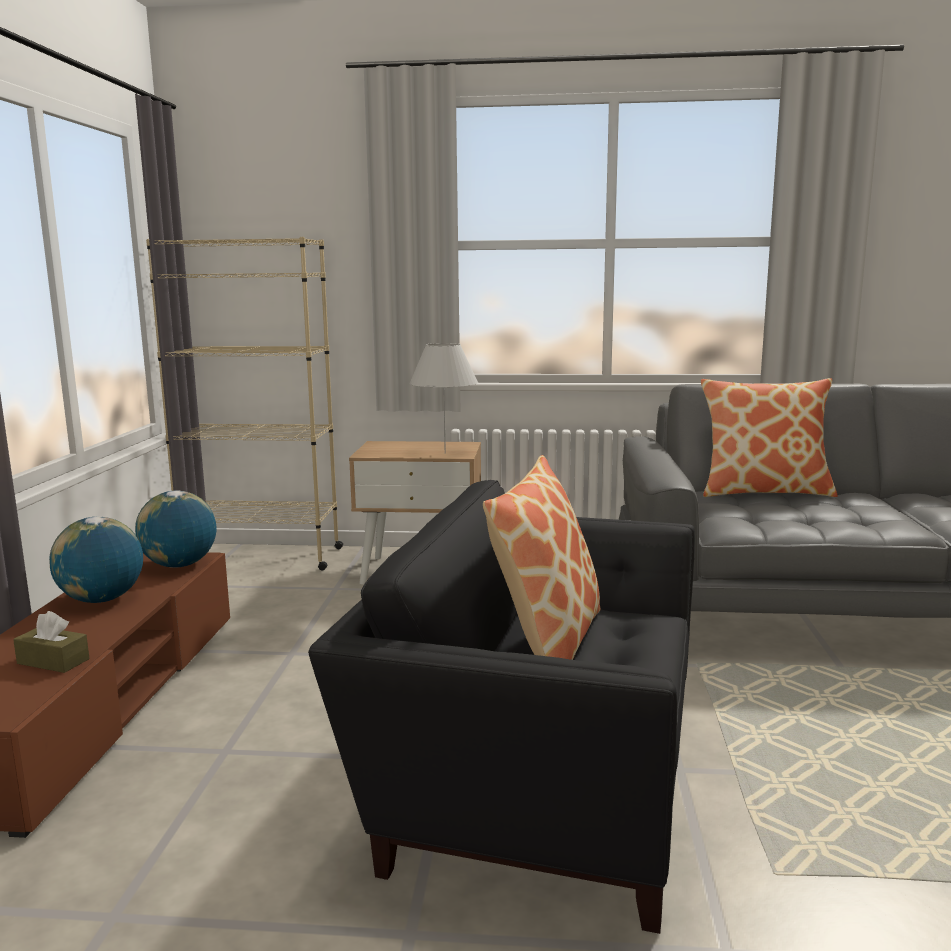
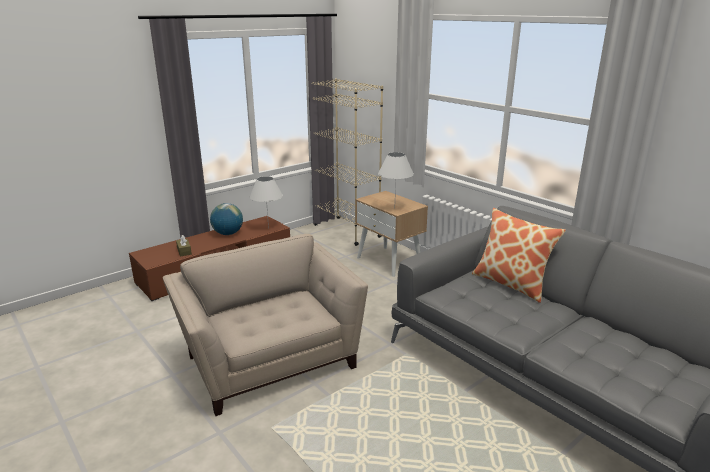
camera: 45 degrees right, 10 degrees up
(179, 565) = (268, 228): globe -> white table lamp
(536, 780) = (270, 358): black armchair -> beige armchair
(547, 644) = (270, 308): pillow -> none

